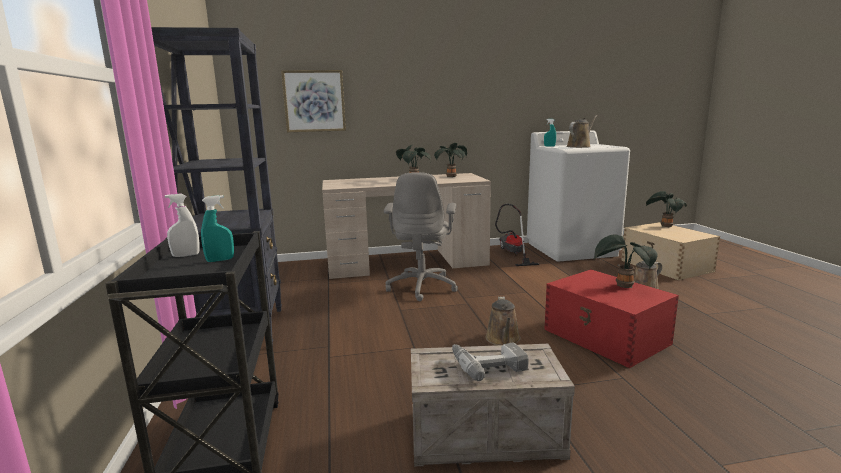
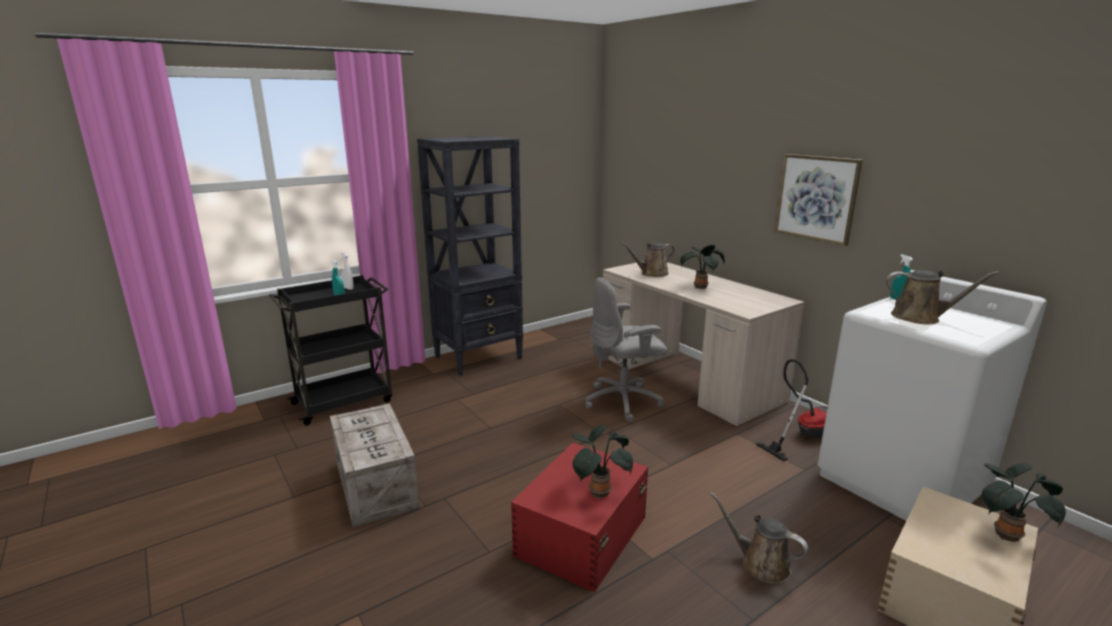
camera: 65 degrees right, 5 degrees up
(314, 101) = (660, 175): picture -> picture (816, 198)
(451, 176) = (752, 297): potted plant -> none
(487, 363) = (372, 434): power drill -> none
(503, 340) = (531, 469): brown watering can -> brown watering can (652, 274)

